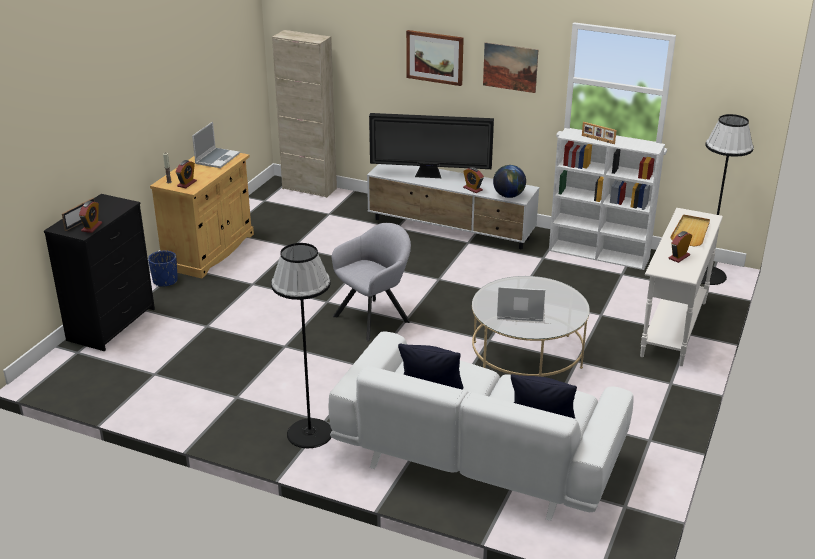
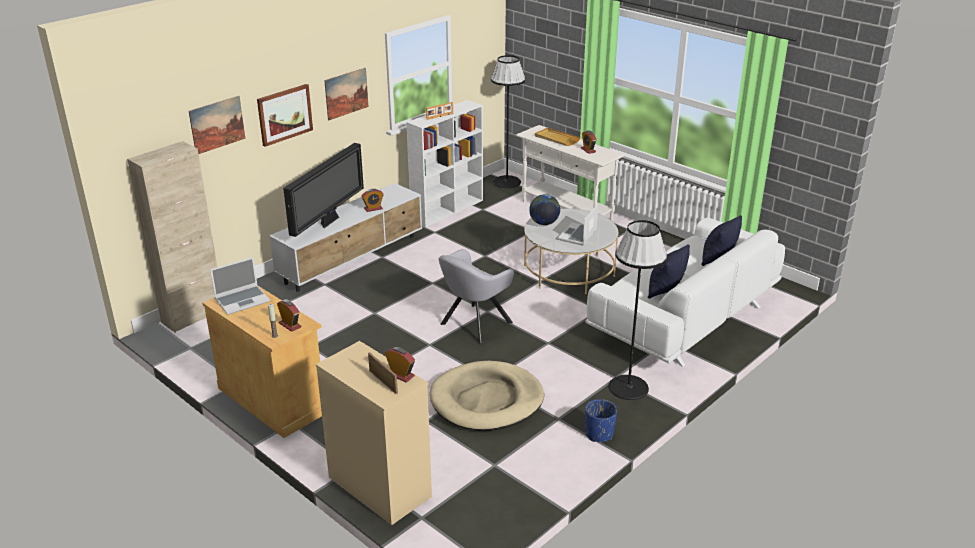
camera: 70 degrees left, 0 degrees up
(112, 324) = (378, 486): black dresser -> beige dresser
(165, 281) = (314, 438): blue planter -> blue planter (599, 434)
(217, 158) = (243, 300): laptop -> laptop turned 105 degrees clockwise
(250, 351) = (487, 400): none -> beige dog bed
(366, 37) = (217, 124): none -> picture
(375, 317) = (473, 325): grey armchair -> grey armchair turned 120 degrees counterclockwise
(509, 196) = (399, 197): globe -> globe (544, 223)

